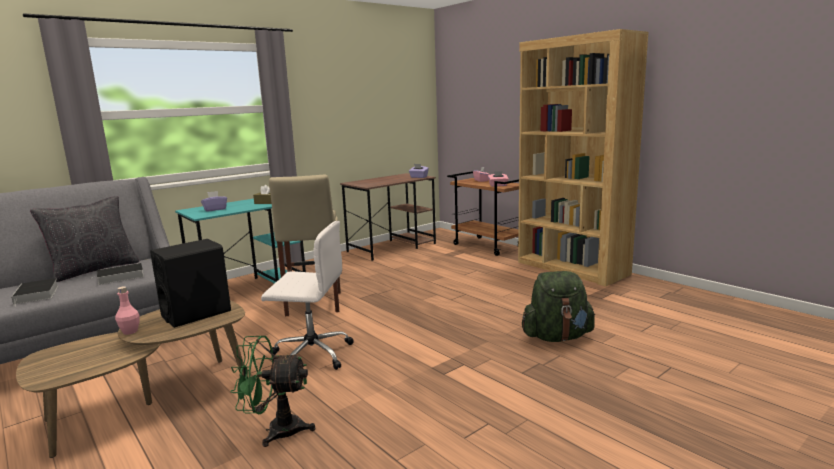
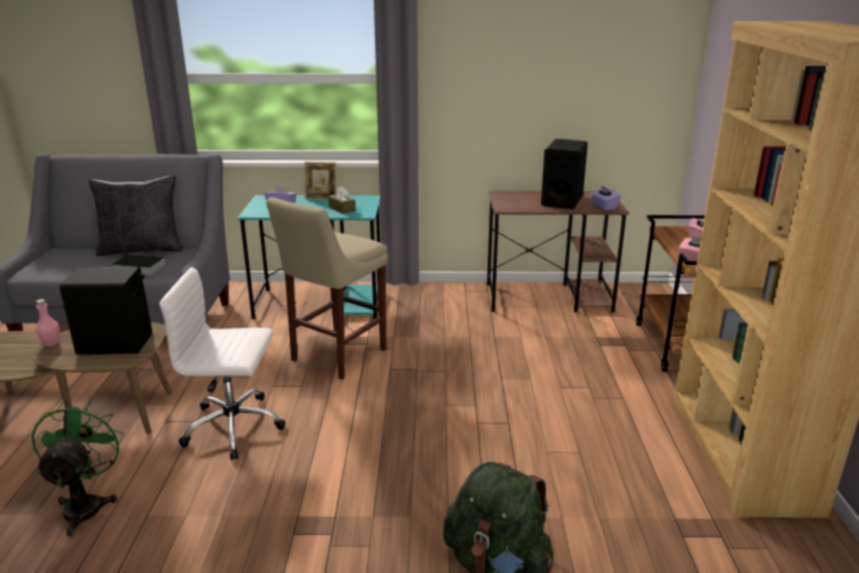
camera: 40 degrees right, 10 degrees up
(37, 294) = (67, 267): book -> none
(235, 202) = (321, 198): none -> picture frame
(276, 430) = (86, 504): green fan -> green fan turned 45 degrees clockwise
(311, 354) = (235, 427): white office chair -> white office chair turned 135 degrees clockwise
(392, 179) = (562, 201): none -> black speaker

